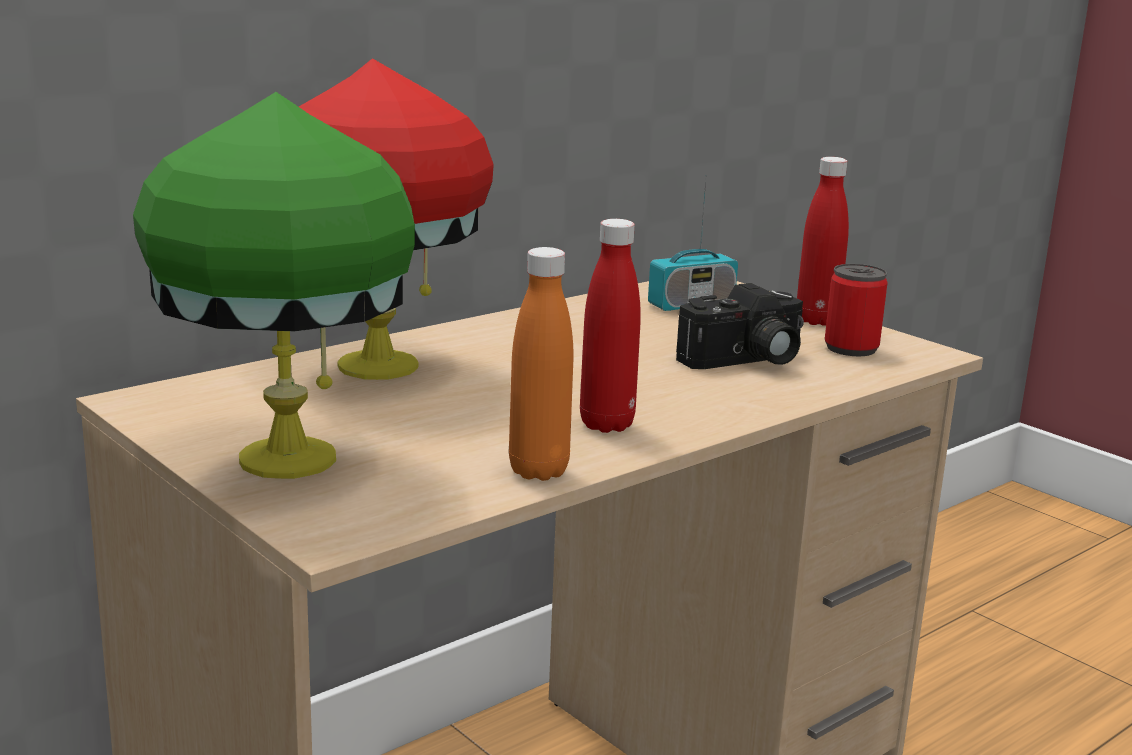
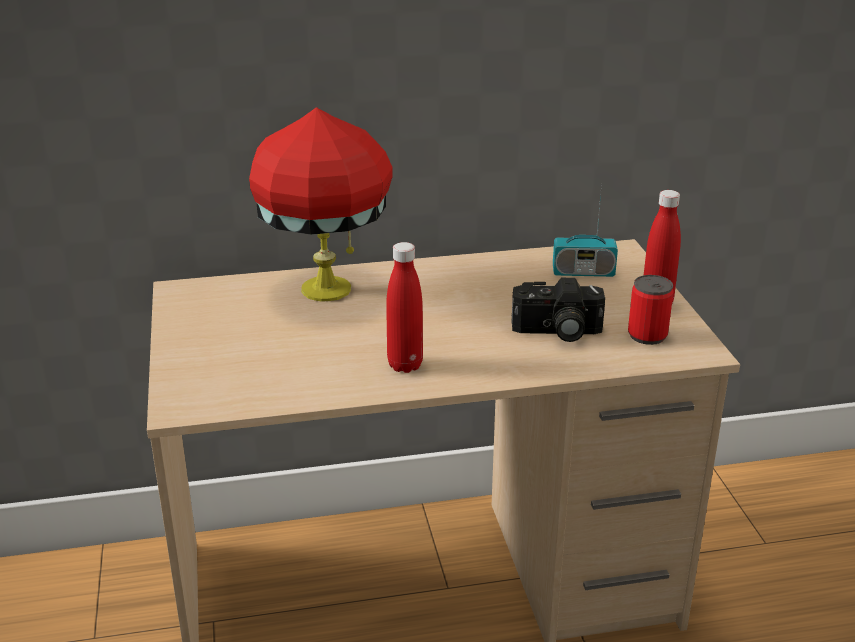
camera: 30 degrees right, 10 degrees up
(286, 461) = (207, 351): green table lamp -> none
(538, 471) = (327, 391): orange bottle -> none

